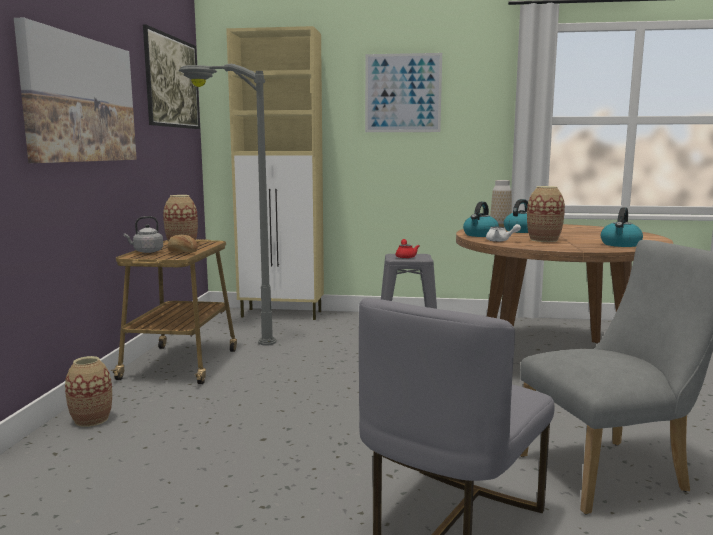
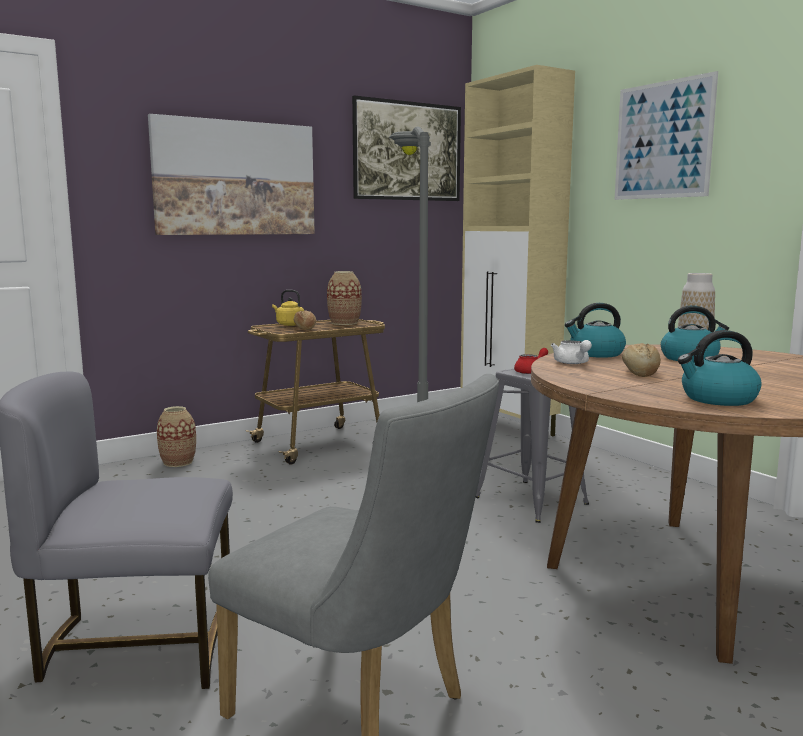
camera: 50 degrees right, 0 degrees up
(146, 251) = (289, 324): grey kettle -> yellow kettle
(543, 240) = (640, 372): vase -> bread

